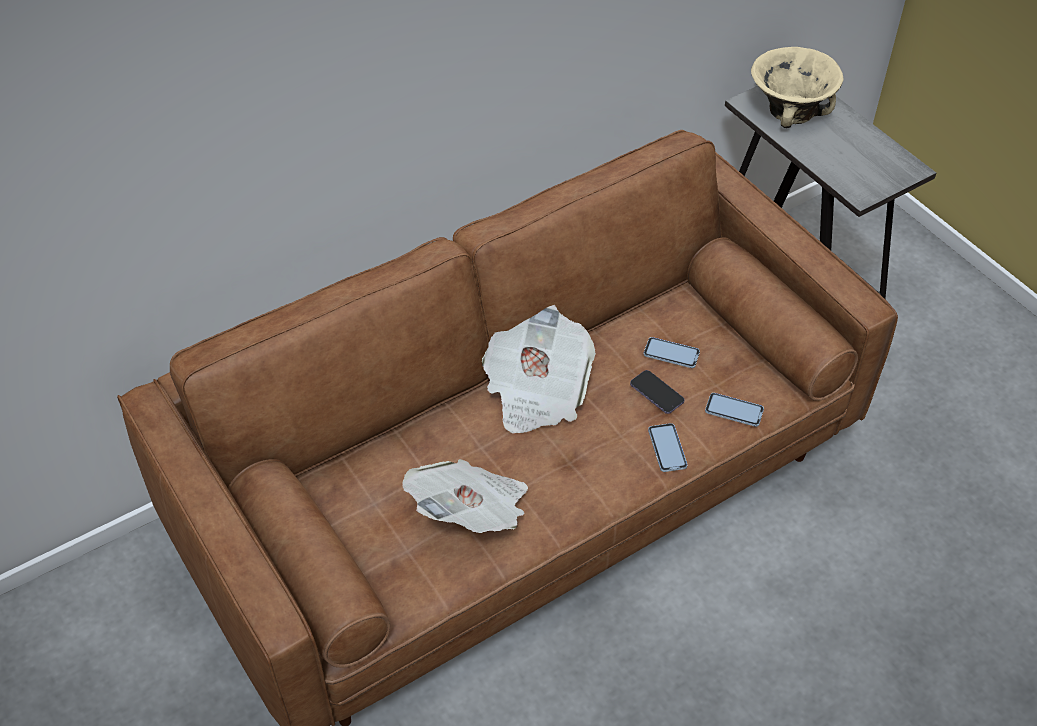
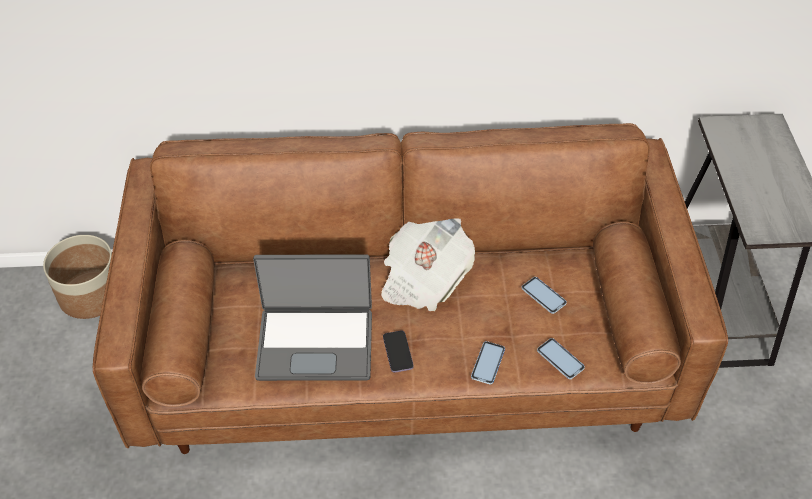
camera: 30 degrees right, 0 degrees up
(91, 601) = (92, 294): none -> planter
(471, 513) = (315, 343): newspaper -> laptop
(656, 393) = (510, 320): phone -> phone (398, 352)
(790, 111) = (747, 145): beige bowl -> none

